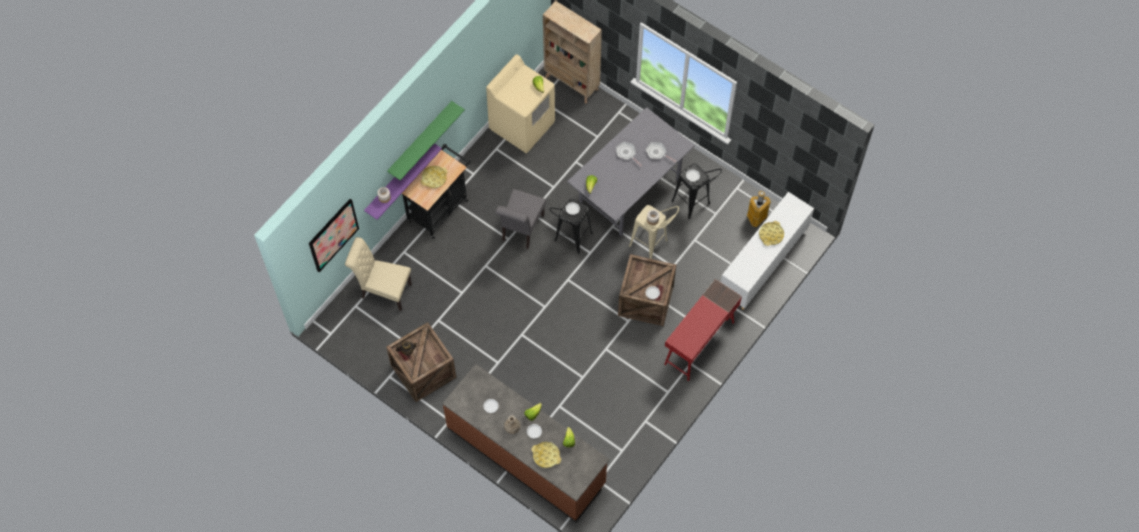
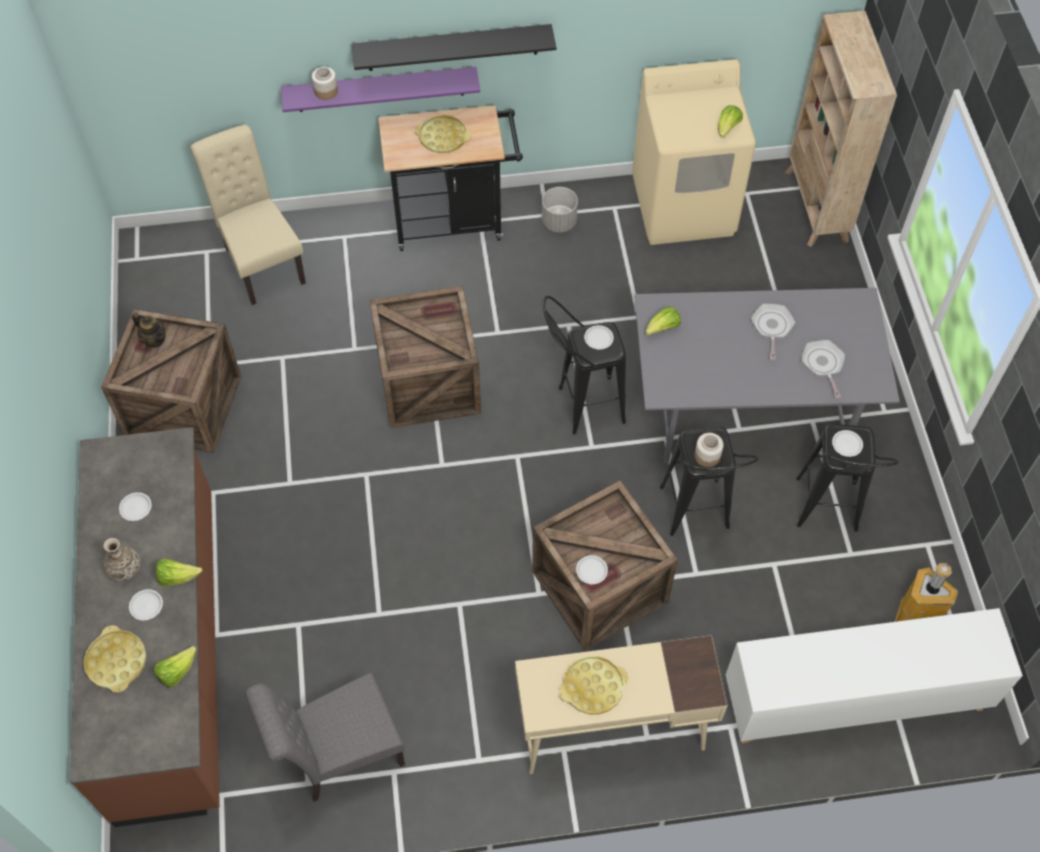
camera: 45 degrees right, 5 degrees down
(333, 235) = (189, 74): picture -> none
(420, 140) = (452, 47): green shelf -> black shelf
(481, 173) = (559, 222): none -> grey planter
(504, 280) = (430, 381): none -> crate
(521, 230) = (528, 335): grey chair -> grey chair (340, 756)
(653, 246) = (696, 518): beige stool -> black stool
(699, 343) = (611, 730): red desk -> beige desk
(771, 235) = (894, 652): yellow tray -> yellow tray (593, 687)

